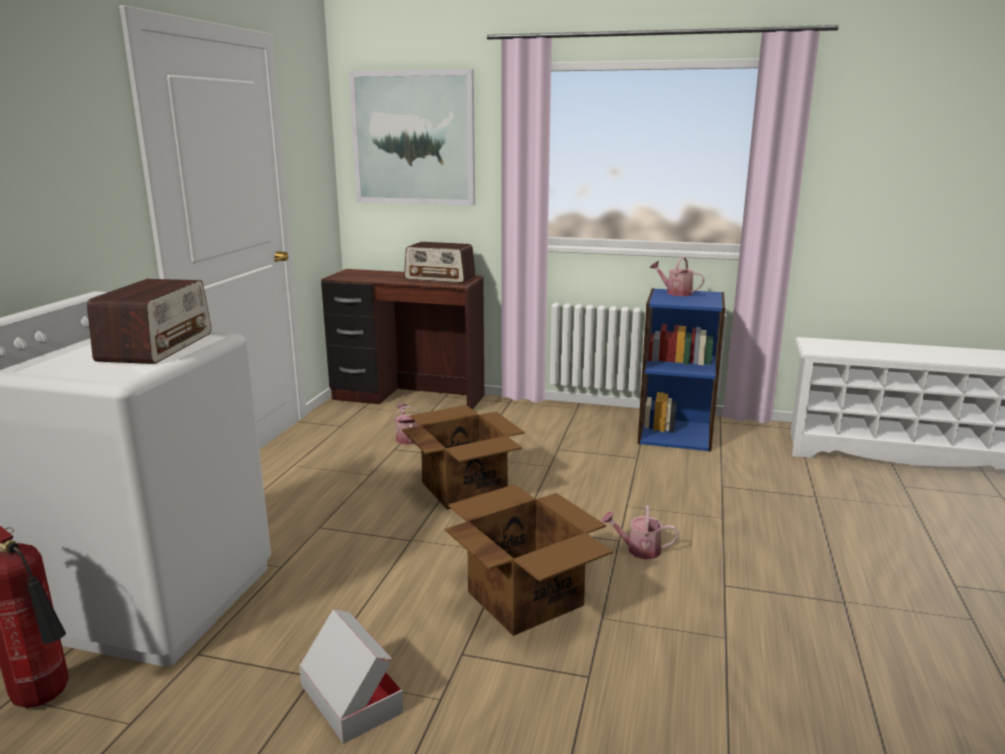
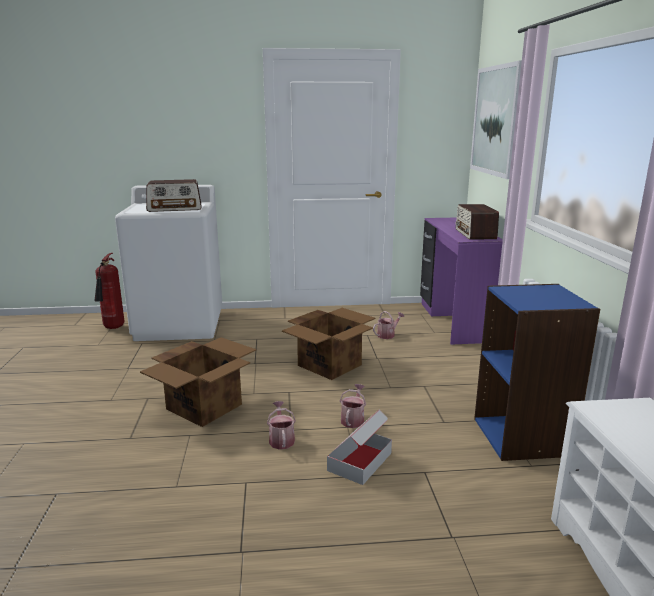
camera: 70 degrees right, 0 degrees up
(350, 698) = (112, 379): cardboard box -> cardboard box (360, 461)
(408, 398) = (452, 321): brown desk -> purple desk
(675, 293) = (552, 292): watering can -> watering can (353, 419)

